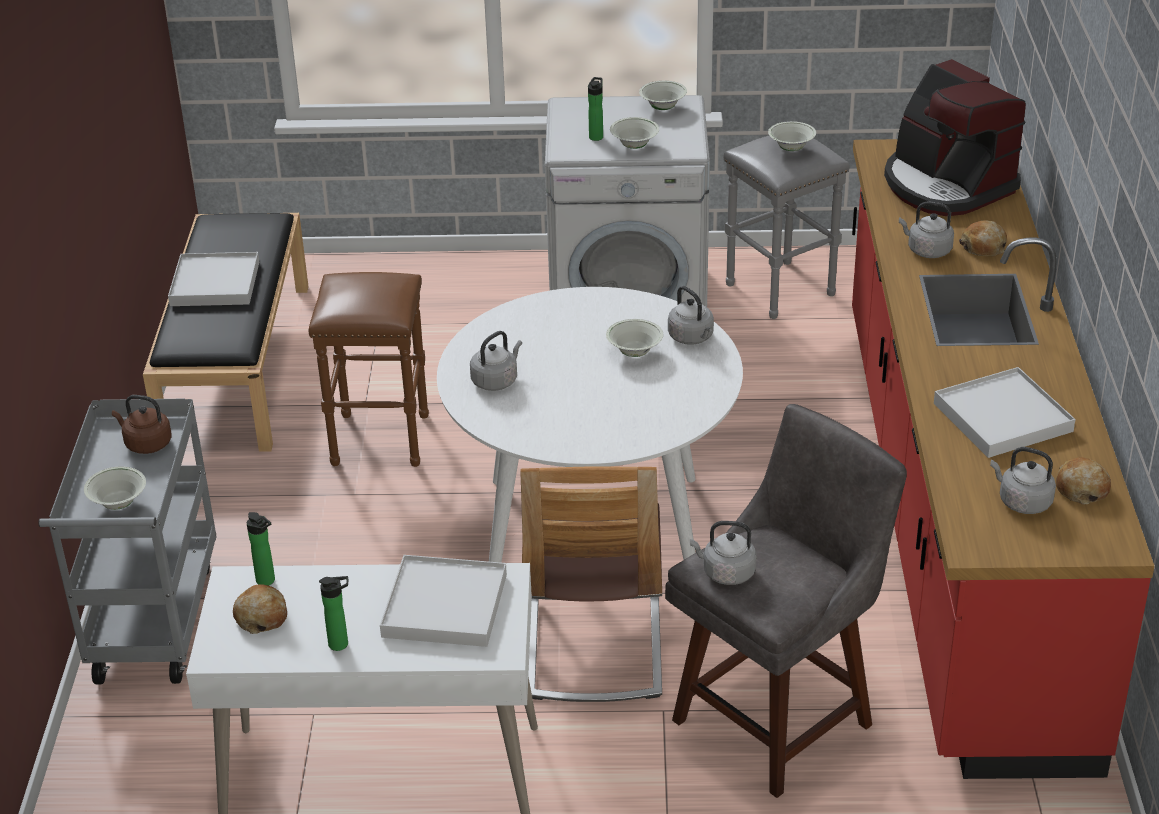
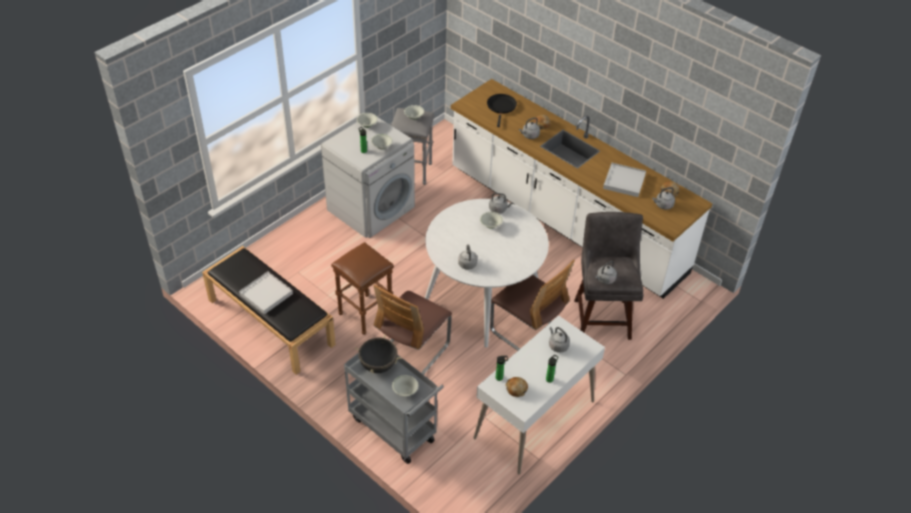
camera: 50 degrees left, 10 degrees up
(146, 444) = (378, 365): brown kettle -> black cooking pot
(359, 537) = (411, 352): none -> chair
(444, 605) = (557, 345): white tray -> grey kettle
(946, 185) = (501, 107): coffee machine -> black frying pan
(956, 519) = (565, 221): red counter -> white counter

